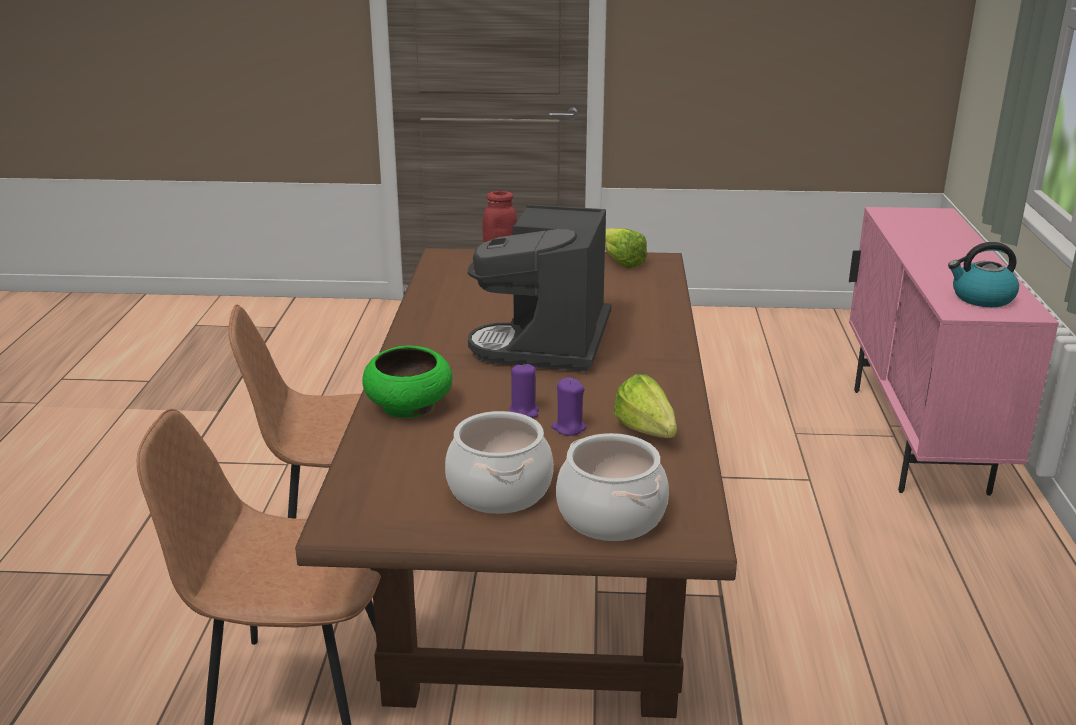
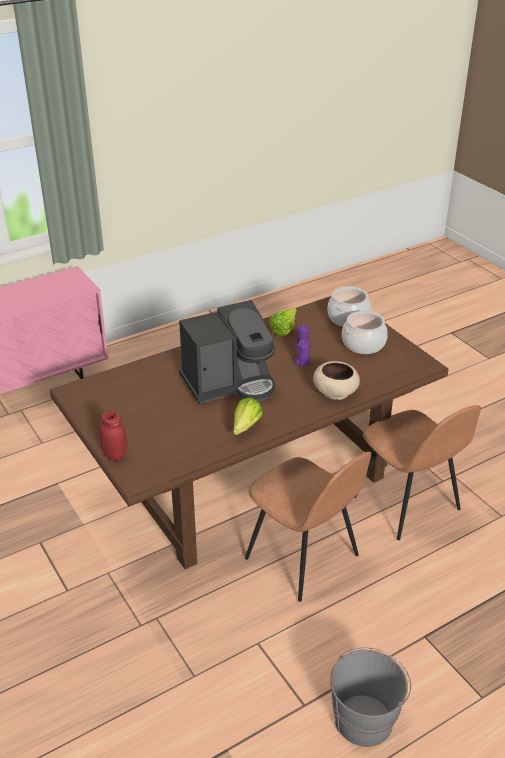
camera: 125 degrees left, 10 degrees up
(115, 486) = (364, 718): none -> grey bucket
(409, 406) = (335, 392): green bowl -> beige bowl
(619, 261) = (85, 405): lettuce -> lettuce (243, 429)
(981, 298) = (61, 285): kettle -> none

